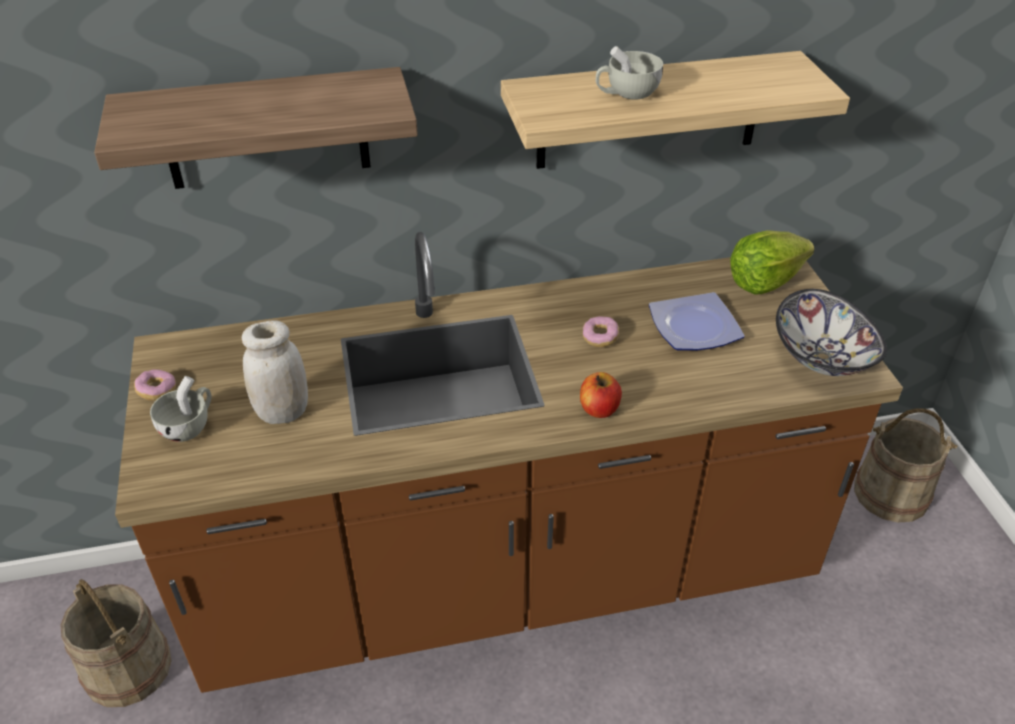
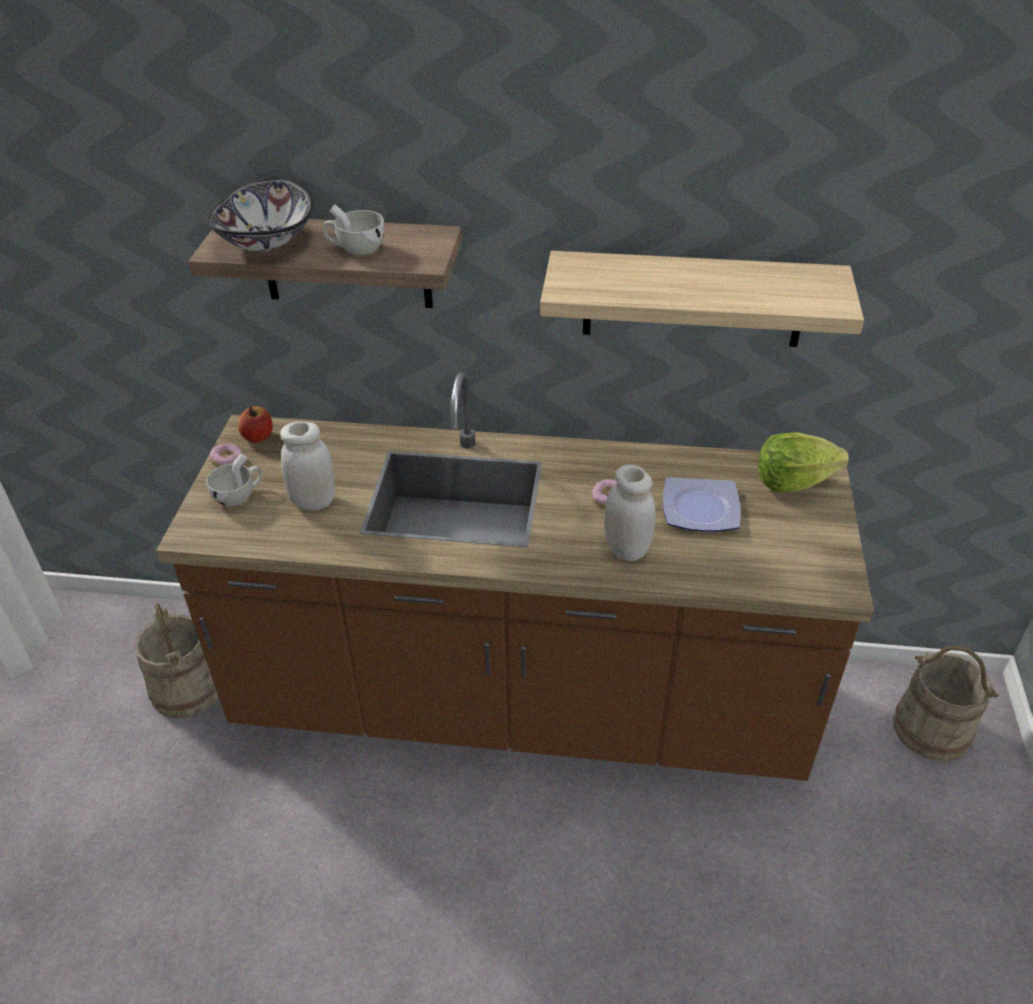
camera: 20 degrees right, 0 degrees up
(599, 409) = (573, 561): apple -> apple (258, 436)
(626, 94) = (652, 281): white cup -> white cup (356, 248)
(645, 384) = (626, 549): none -> white jar
(821, 357) = (807, 564): bowl -> bowl (265, 241)

